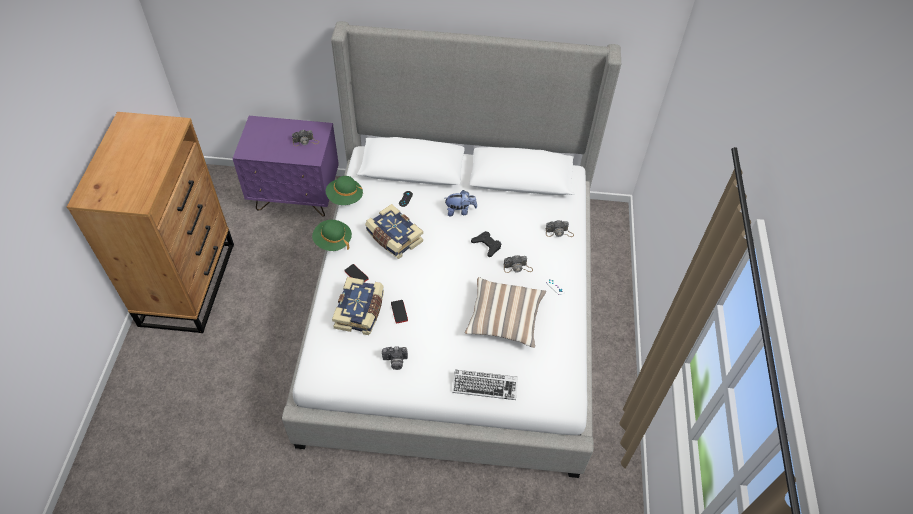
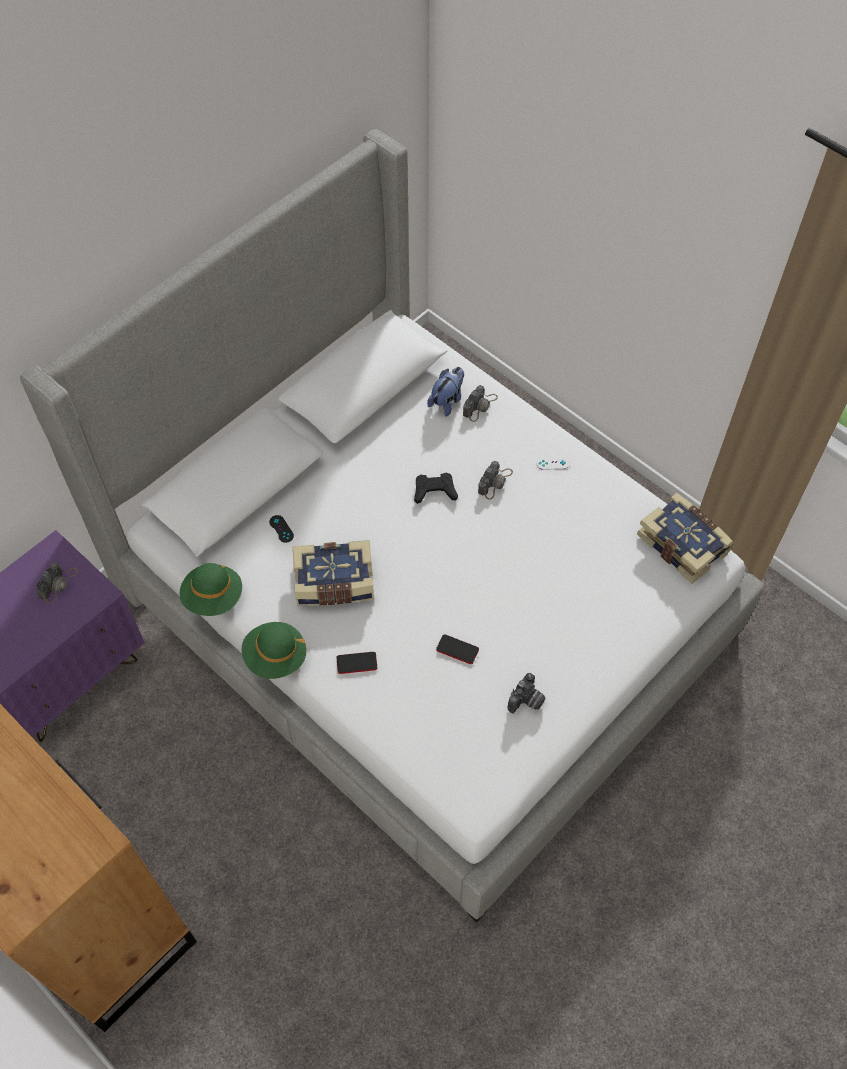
camera: 50 degrees left, 5 degrees up
(360, 311) = (421, 693): book -> book (683, 543)
(460, 211) = (356, 483): plush toy -> plush toy (447, 401)
(485, 386) = (633, 627): keyboard -> none
(504, 319) = (556, 546): pillow -> none

